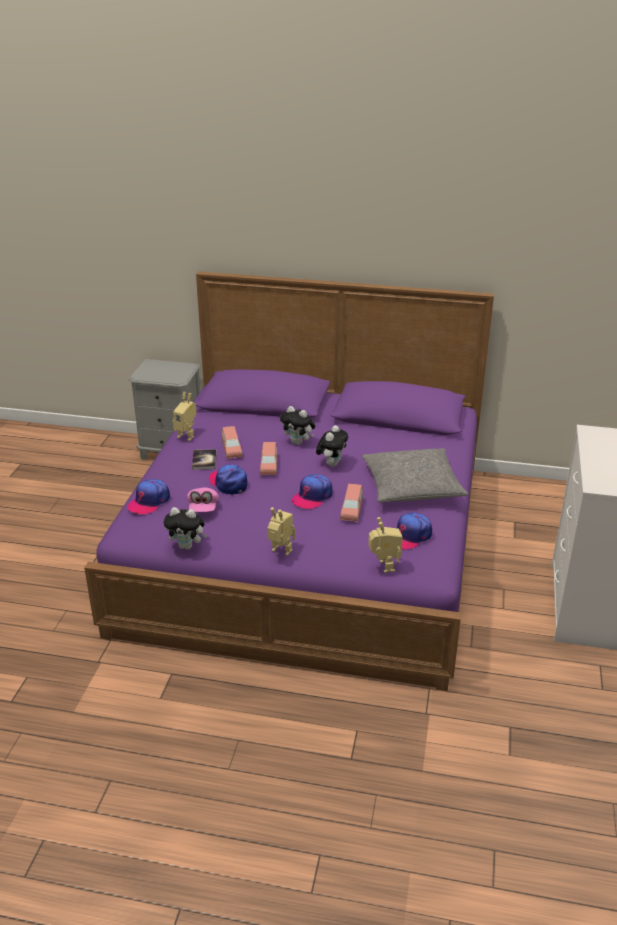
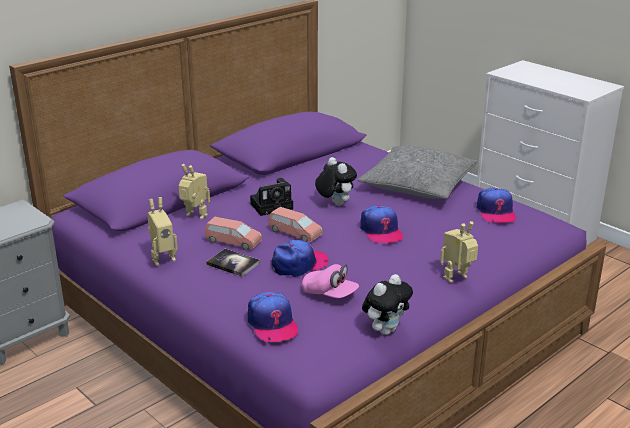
camera: 55 degrees left, 5 degrees down
(228, 483) = (299, 264): cap -> cap turned 150 degrees clockwise
(298, 443) = (273, 206): plush toy -> camera
(351, 510) = (426, 221): pink toy car -> none
(383, 566) = (530, 239): toy robot -> toy robot (195, 216)

